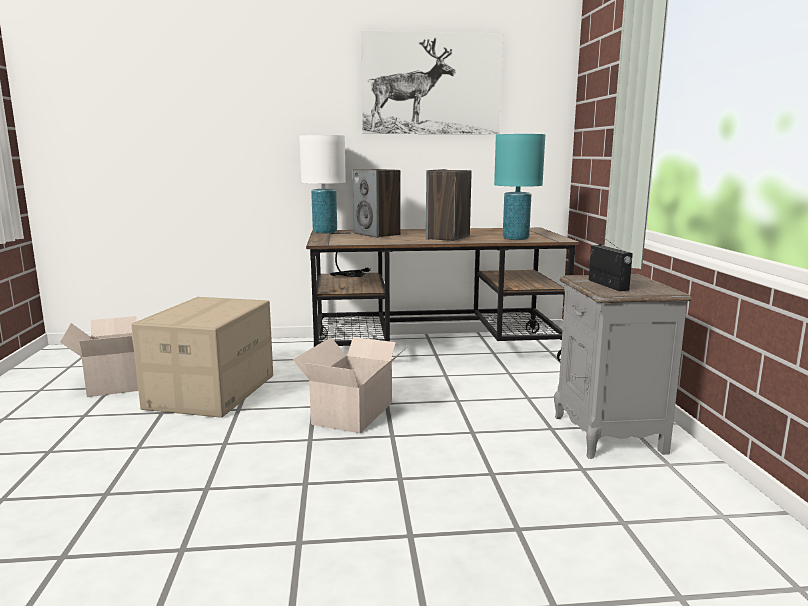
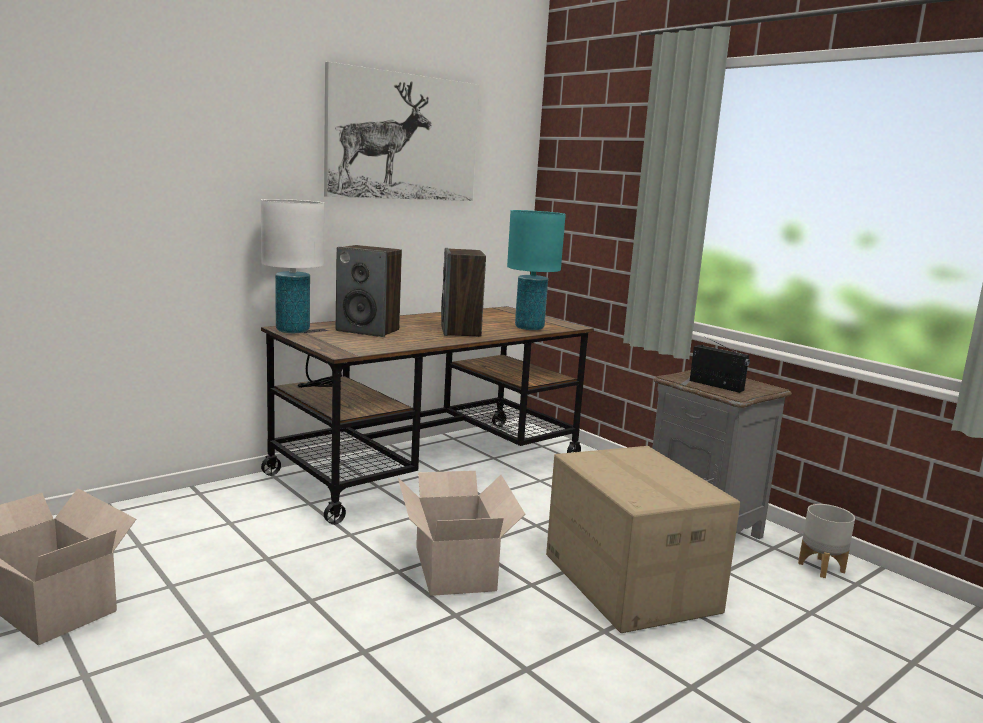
camera: 35 degrees left, 0 degrees up
(211, 391) = (233, 585): cardboard box -> cardboard box (628, 583)
(700, 493) = (822, 568): none -> grey planter

